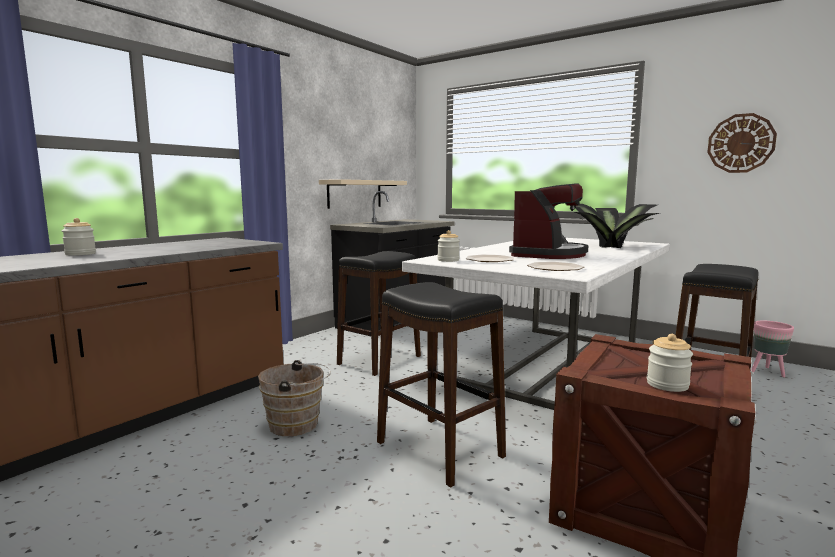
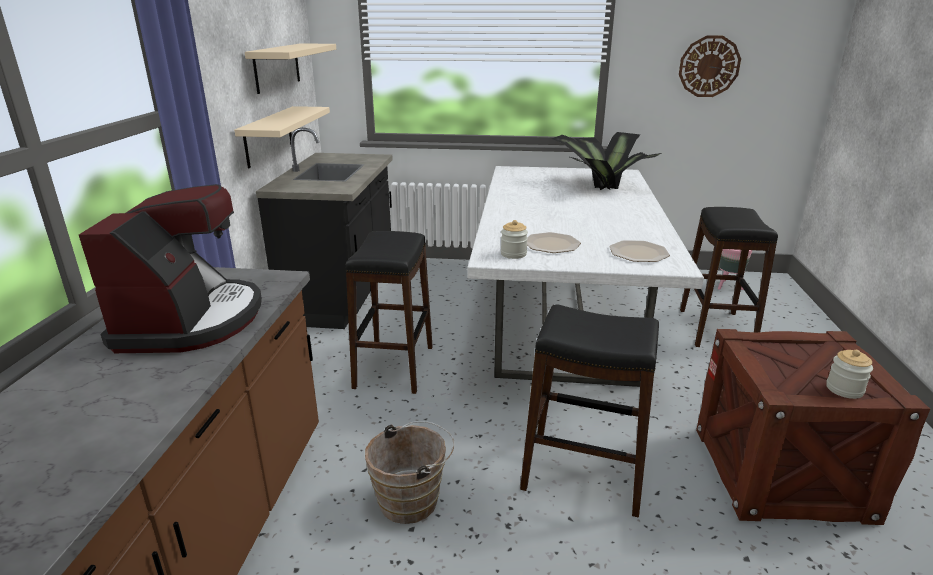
camera: 30 degrees left, 15 degrees up
(80, 254) = (74, 396): jar -> none
(373, 151) = (277, 67): none -> beige shelf
(548, 254) = (582, 218): coffee machine -> coffee machine (191, 320)

